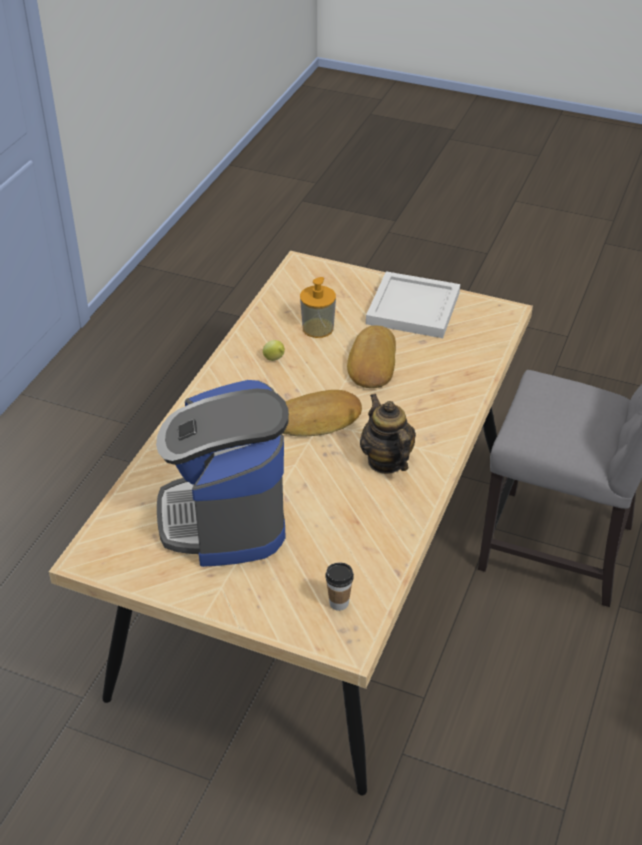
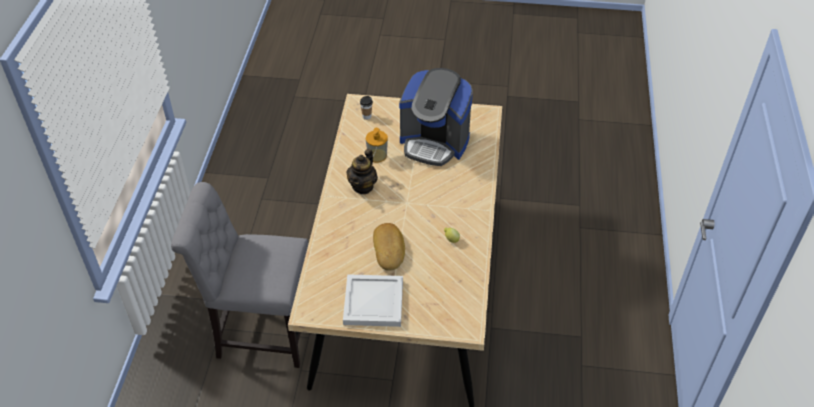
camera: 165 degrees right, 5 degrees up
(225, 517) = (434, 142): coffee machine -> coffee machine turned 135 degrees clockwise
(317, 420) = (409, 203): bread -> none
(318, 328) = (433, 270): soap dispenser -> soap dispenser (377, 155)
(386, 461) = (363, 186): teapot -> teapot turned 60 degrees clockwise

